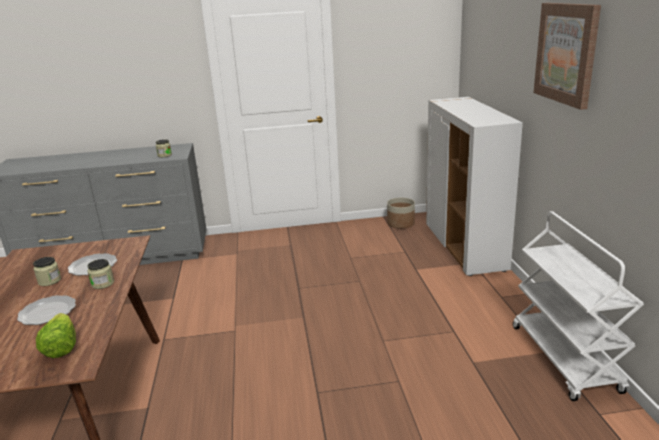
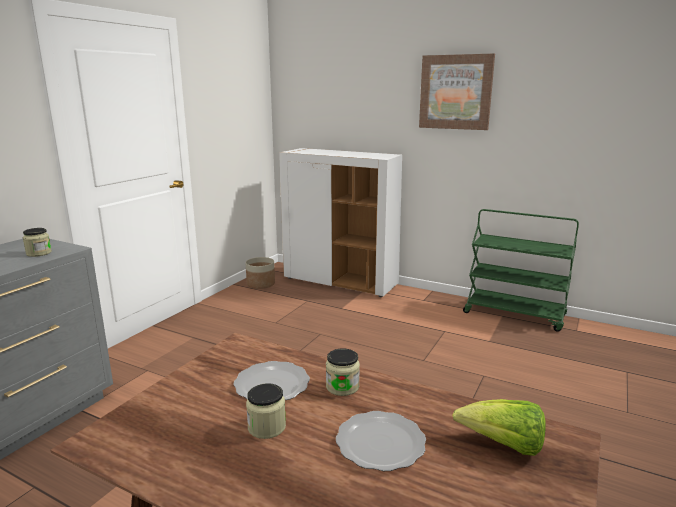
camera: 55 degrees left, 5 degrees down
(565, 359) = (515, 314): white cart -> green cart

